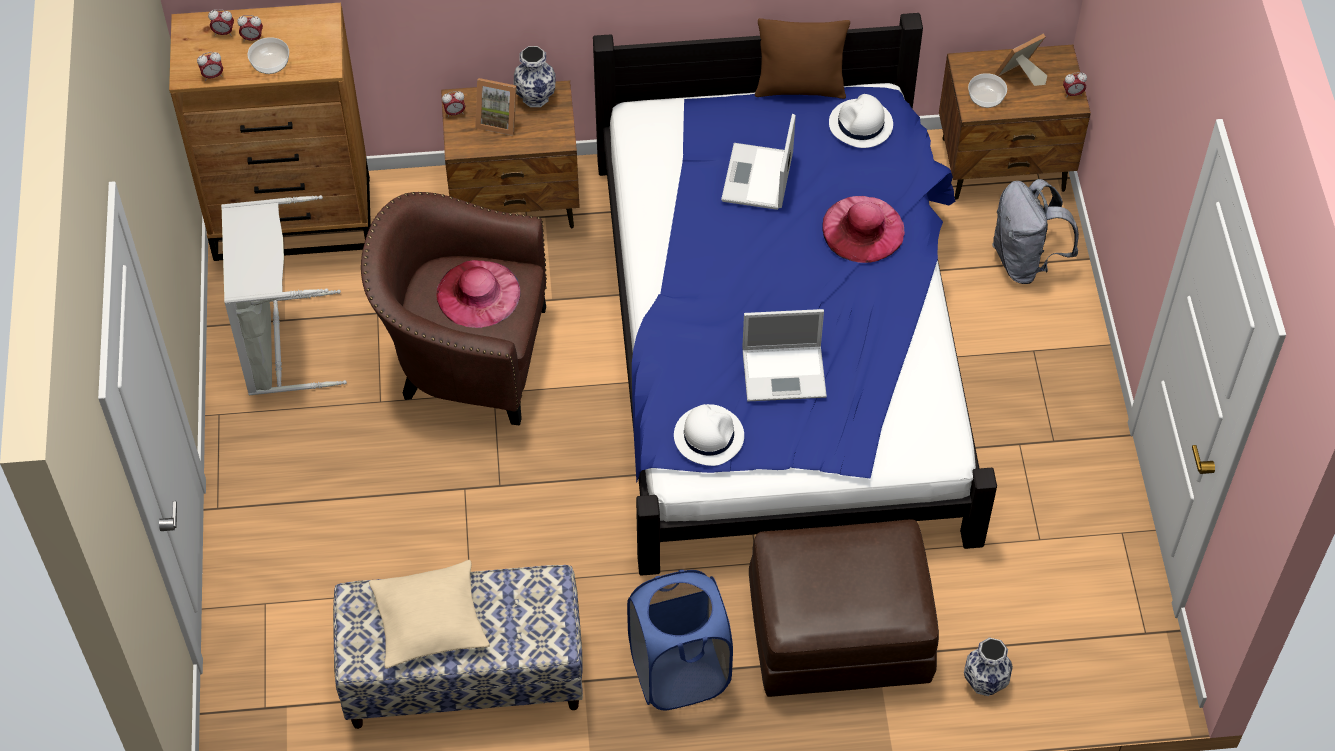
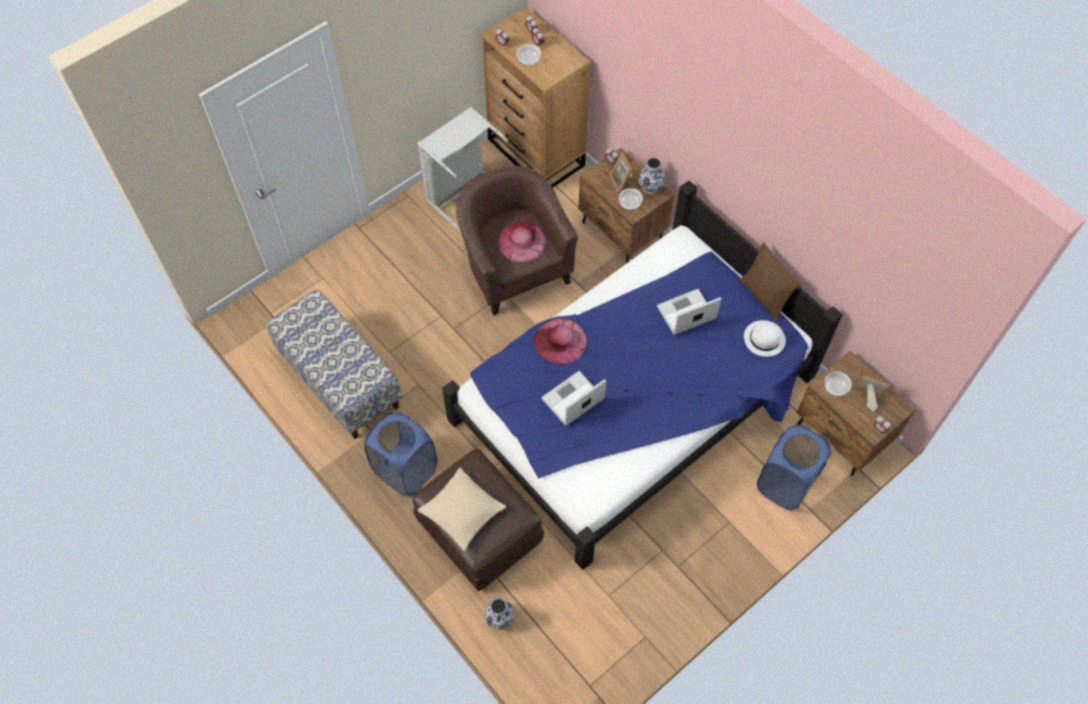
camera: 55 degrees right, 5 degrees up
(430, 621) = (323, 338): beige pillow -> beige pillow (462, 512)
(540, 133) = (630, 203): none -> bowl
(708, 435) = (506, 388): white hat -> none
(786, 373) = (572, 399): laptop -> laptop turned 90 degrees clockwise
(863, 229) = (694, 380): pink hat -> pink hat (560, 341)
(1025, 261) = (785, 484): grey backpack -> blue laundry basket

